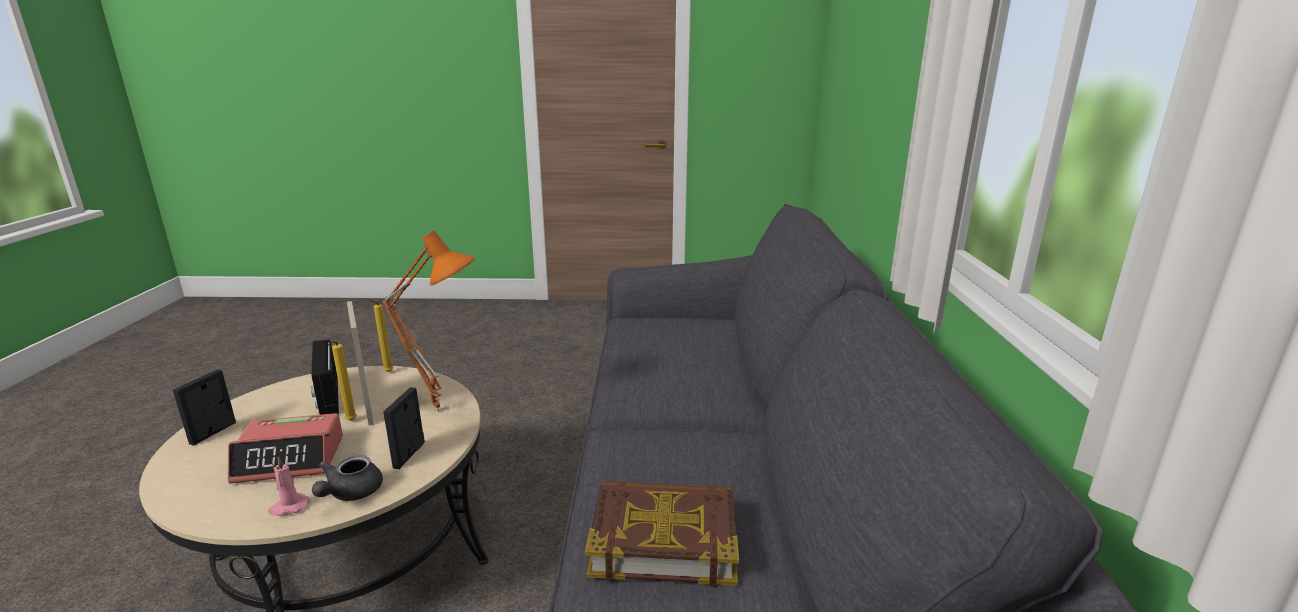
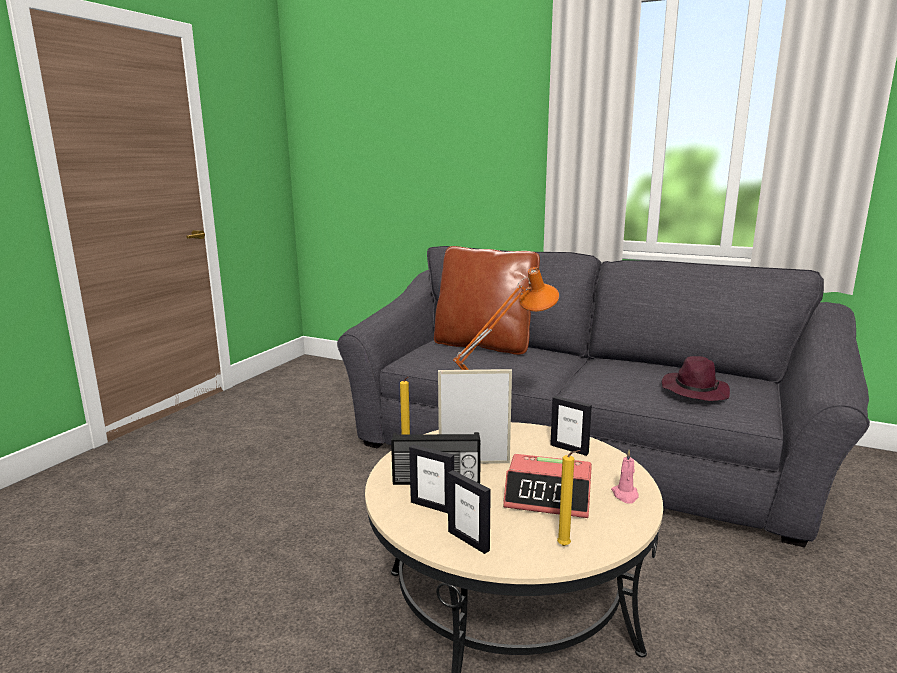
camera: 65 degrees left, 5 degrees down
(278, 405) = (432, 506): none -> picture frame
(290, 459) = (548, 496): alarm clock -> alarm clock turned 90 degrees clockwise
(350, 421) = (496, 470): yellow candle -> yellow candle (565, 546)
(350, 493) = (615, 471): grey teapot -> none
(664, 539) = (694, 391): book -> purple hat
(726, 346) = (484, 345): none -> brown pillow

